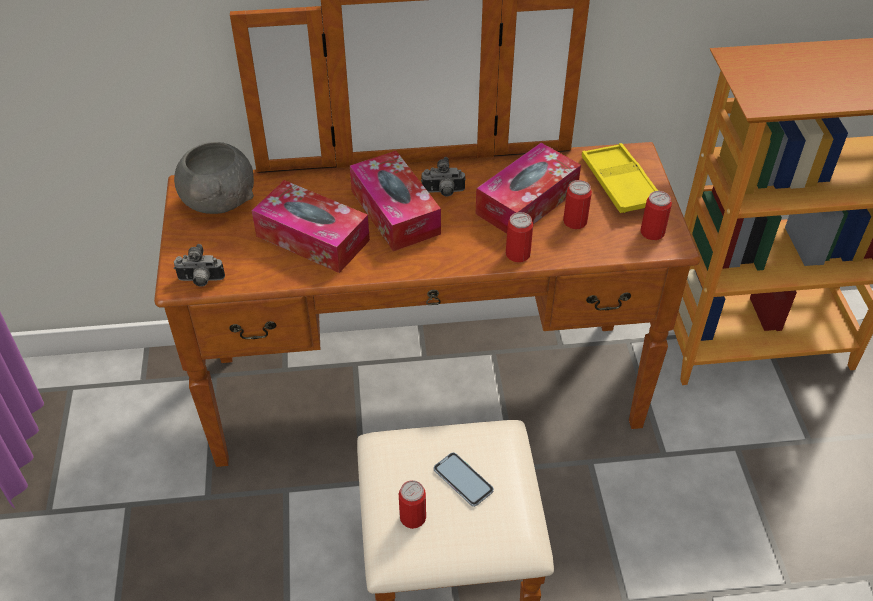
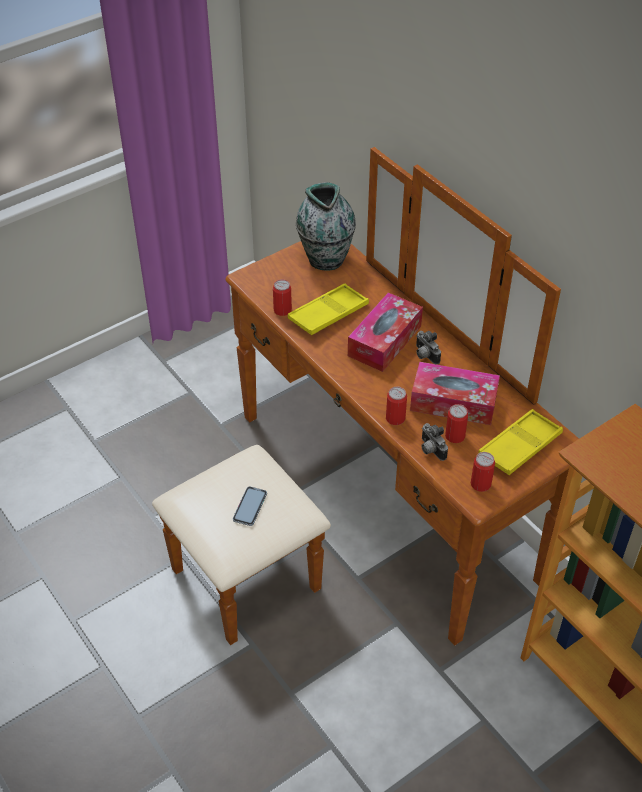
camera: 60 degrees right, 0 degrees up
(200, 281) = (254, 285): camera -> camera (430, 450)
(219, 201) = (326, 258): grey bowl -> vase
(312, 238) = (328, 314): tissue box -> yellow tray
(413, 517) = (206, 494): can -> can (282, 310)

